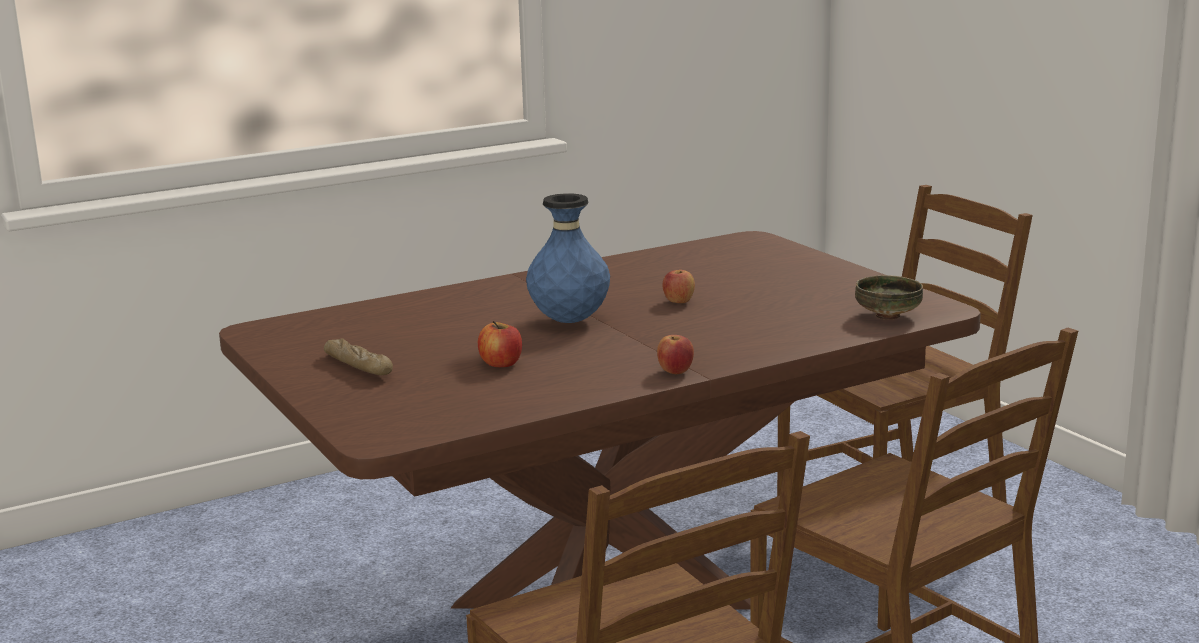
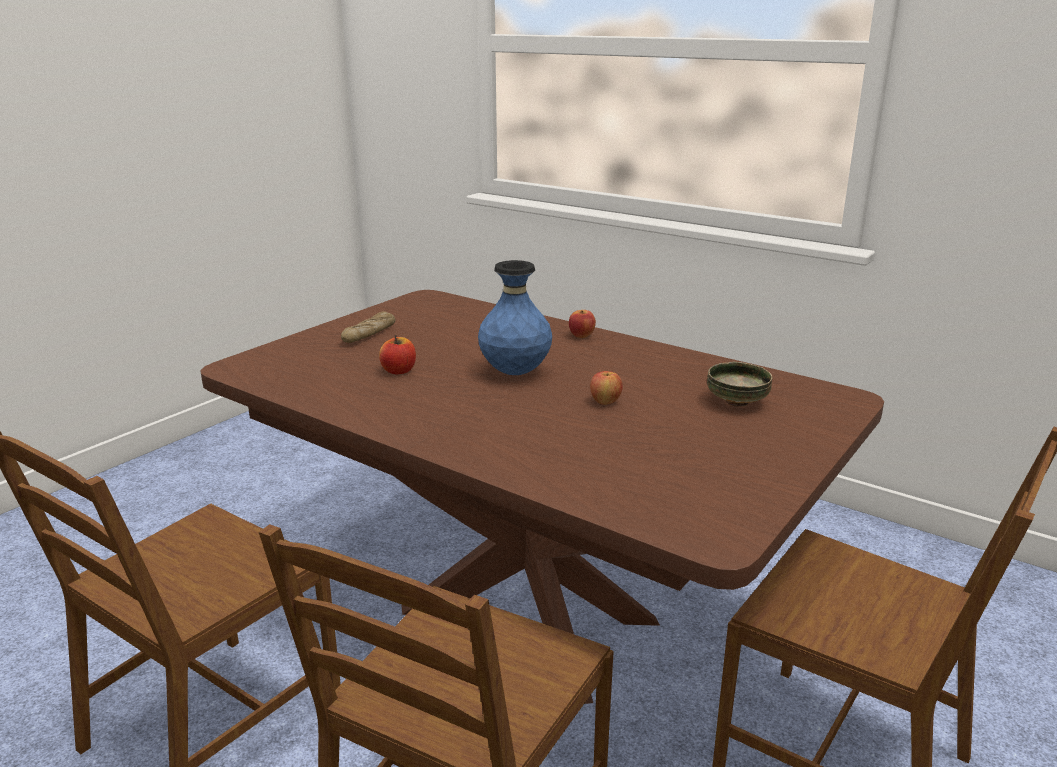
camera: 65 degrees right, 5 degrees up
(675, 371) = (414, 433): apple -> apple (582, 336)
(886, 316) = (658, 508): bowl -> bowl (736, 402)

